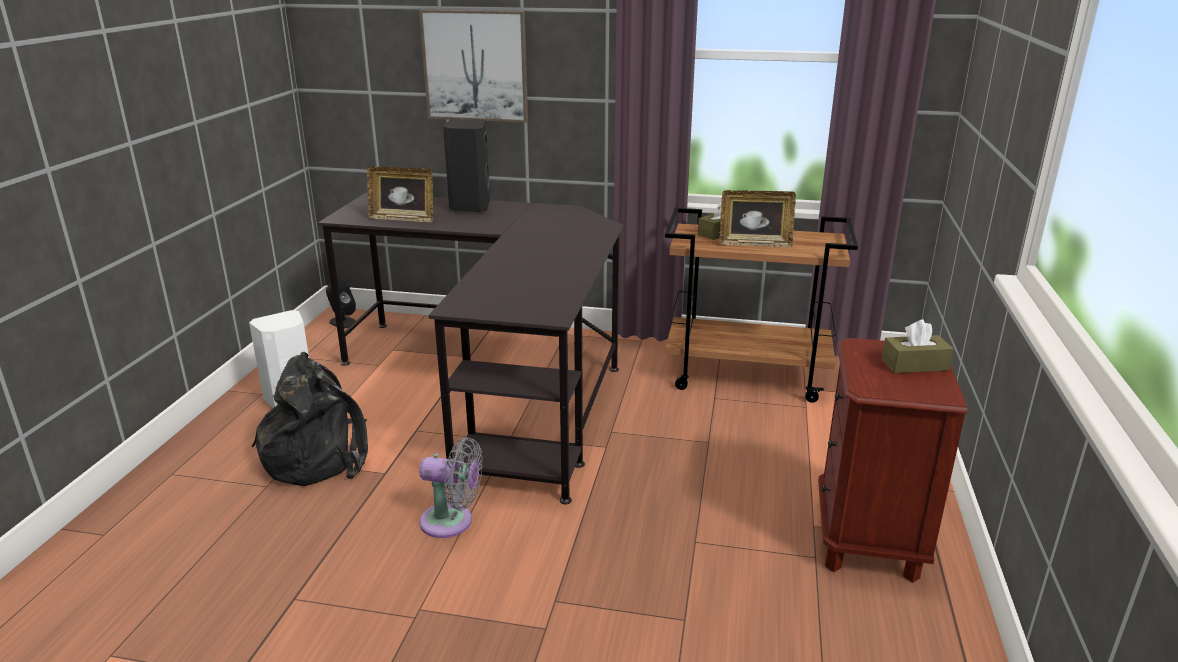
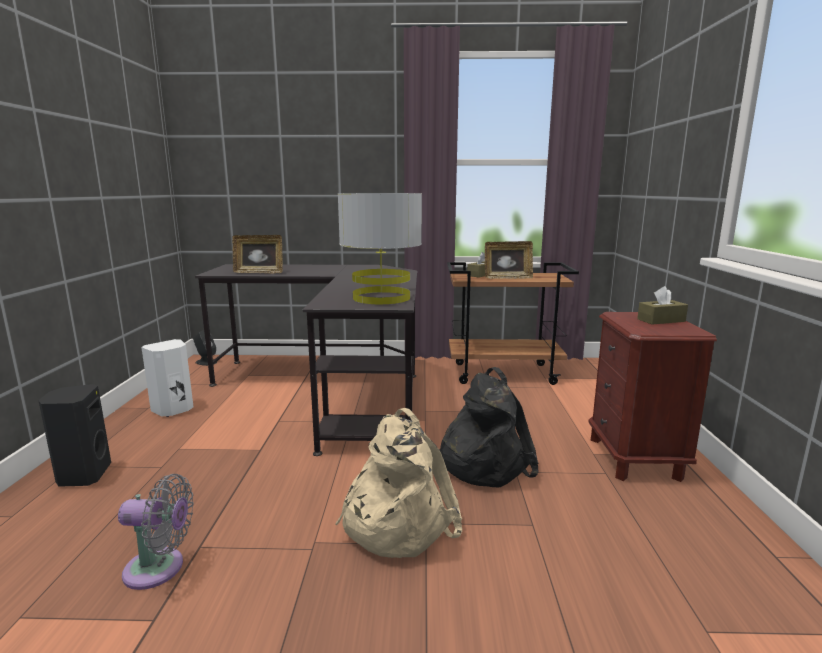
camera: 10 degrees left, 10 degrees down
(318, 455) = (202, 443): black backpack -> black backpack (483, 463)
(452, 522) = (324, 477): grey fan -> grey fan (160, 569)
(469, 207) = (305, 267): black speaker -> black speaker (83, 475)
(475, 66) = (305, 174): picture -> none
(521, 594) = (396, 521): none -> beige backpack
(538, 295) = (381, 298): none -> grey table lamp

